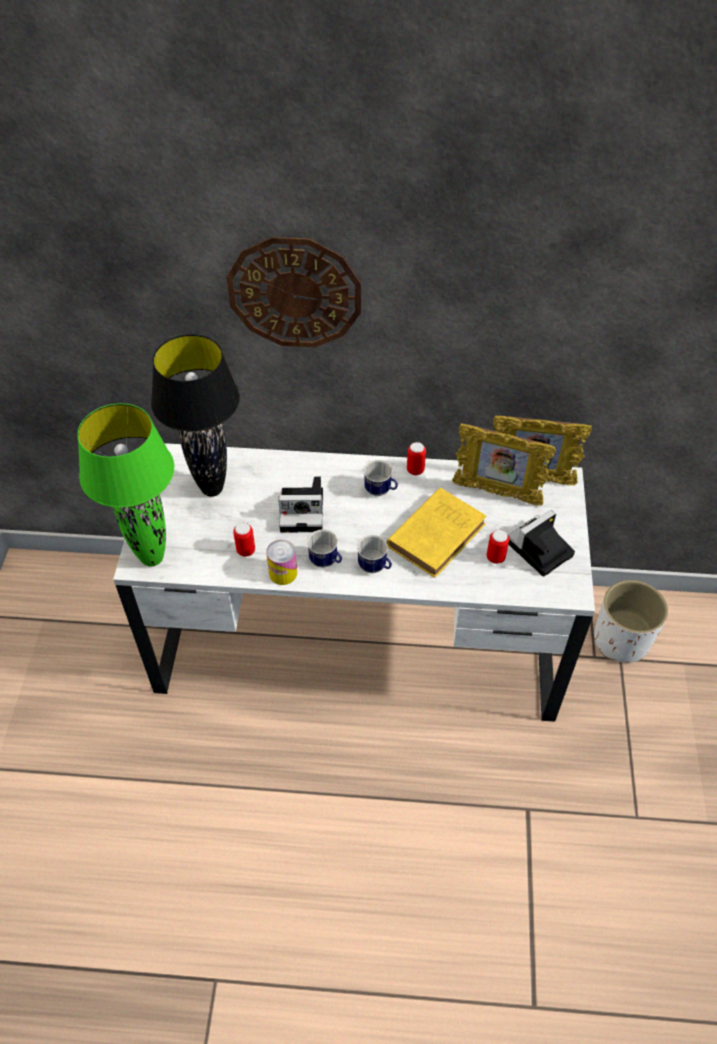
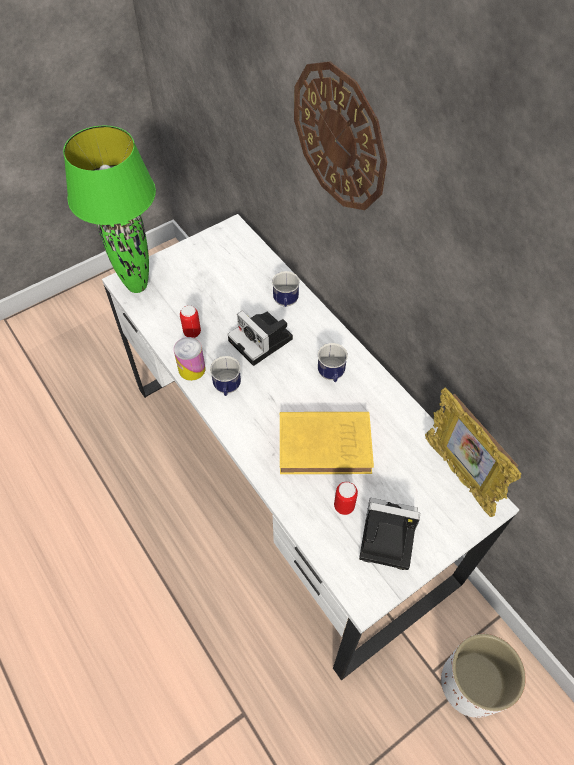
camera: 50 degrees right, 5 degrees up
(213, 489) = (229, 274): black table lamp -> none
(375, 568) = (251, 425): mug -> mug (285, 303)
(415, 470) = (378, 384): can -> none
(497, 493) = (415, 460): picture frame -> none

